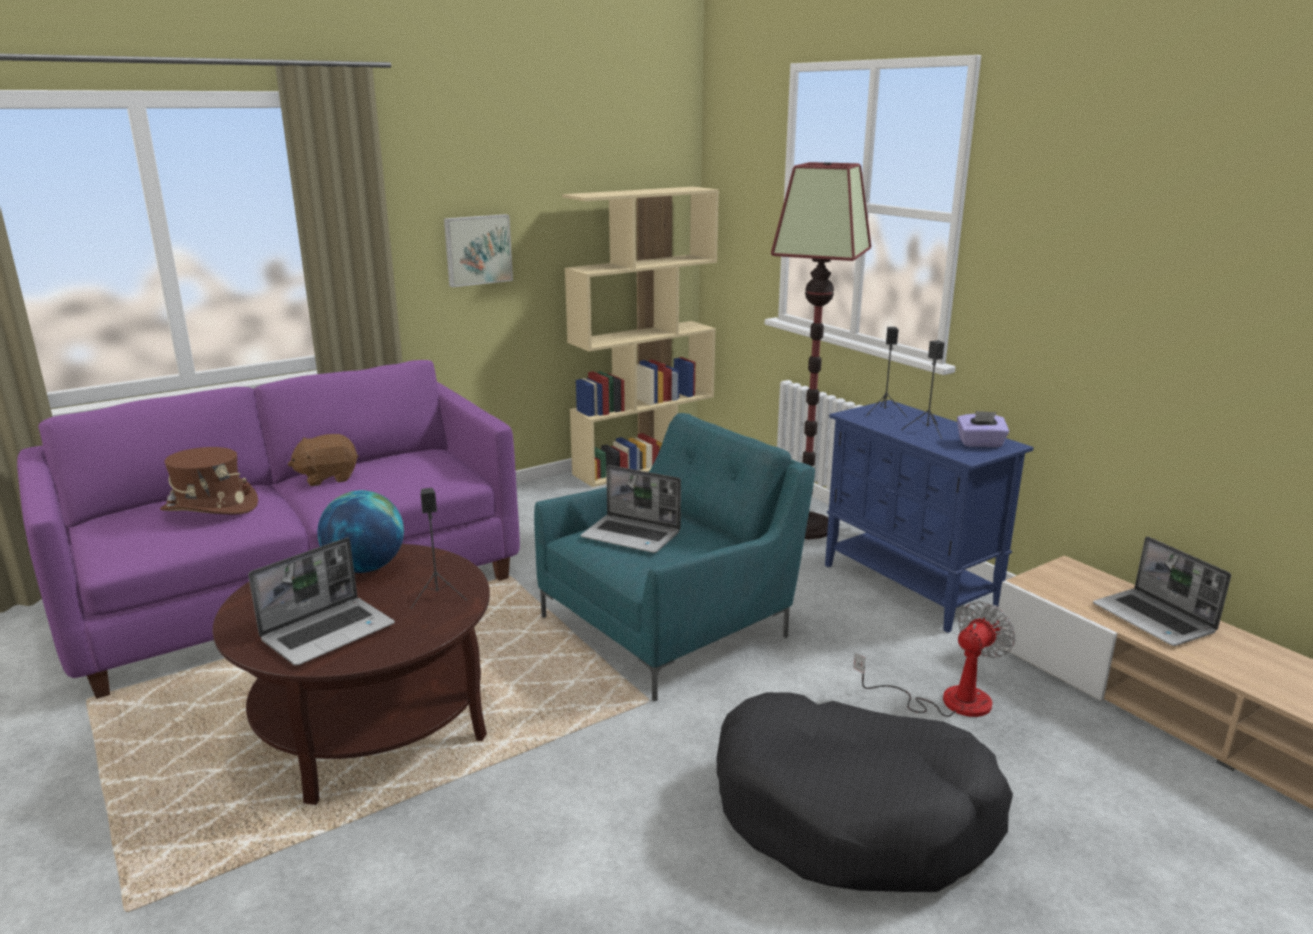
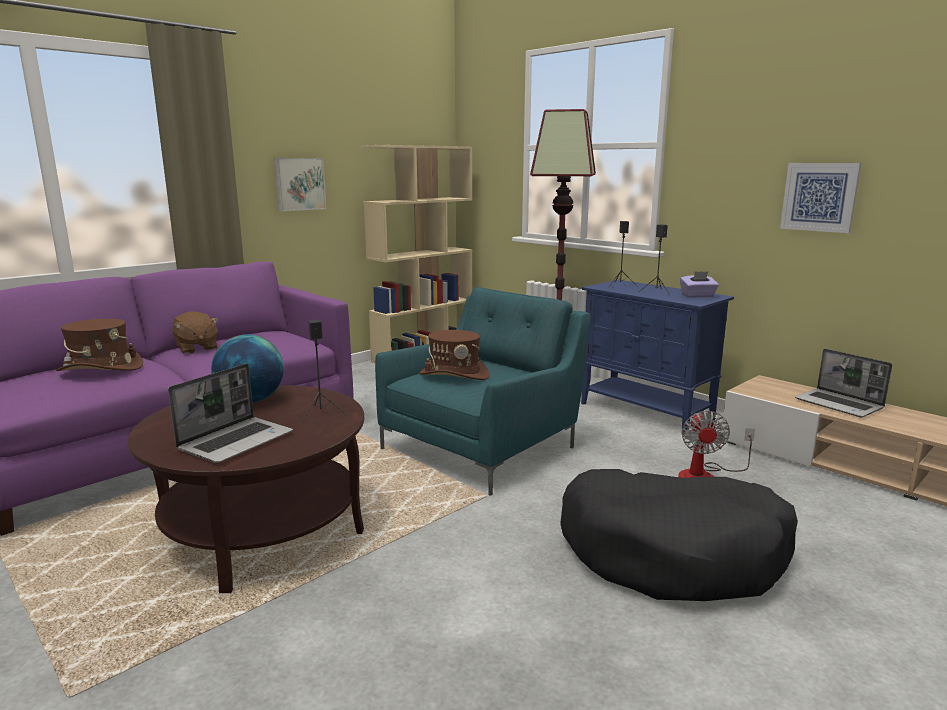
camera: 10 degrees left, 5 degrees down
(327, 477) = (196, 348): brown plush toy -> brown plush toy turned 90 degrees counterclockwise
(632, 535) = (454, 375): laptop -> brown hat
(947, 700) = (706, 476): fan -> fan turned 150 degrees clockwise
(1159, 321) = (819, 197): none -> picture

